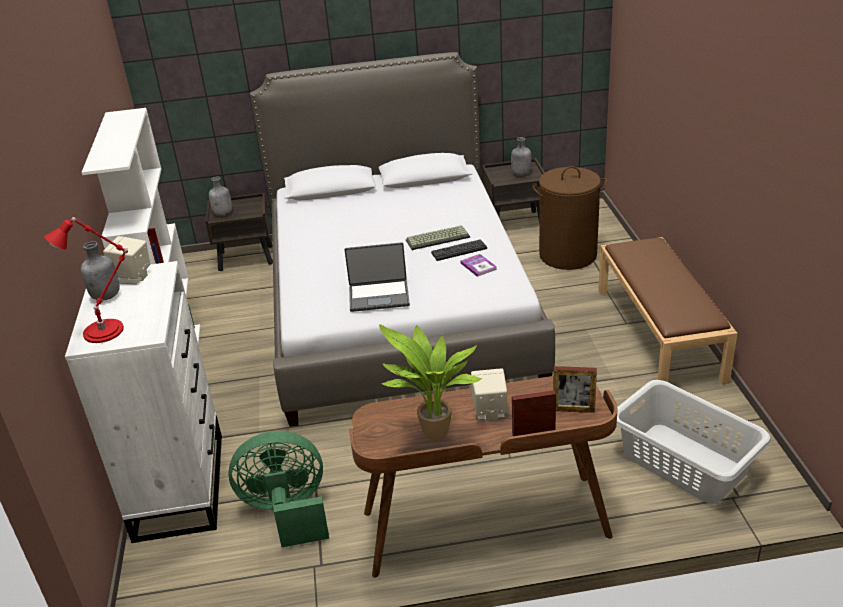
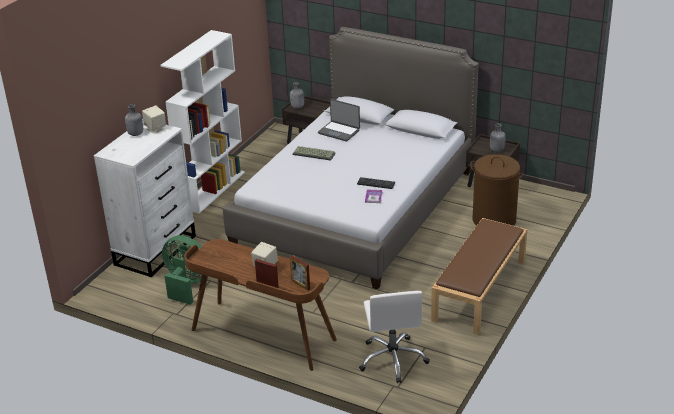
camera: 35 degrees right, 0 degrees up
(107, 330) = (119, 150): red table lamp -> none
(379, 296) = (301, 191): laptop -> laptop (339, 131)
(433, 437) = (227, 266): potted plant -> none
(438, 238) = (375, 171): keyboard -> keyboard (314, 153)
(684, 463) = (393, 359): grey laundry basket -> white office chair

